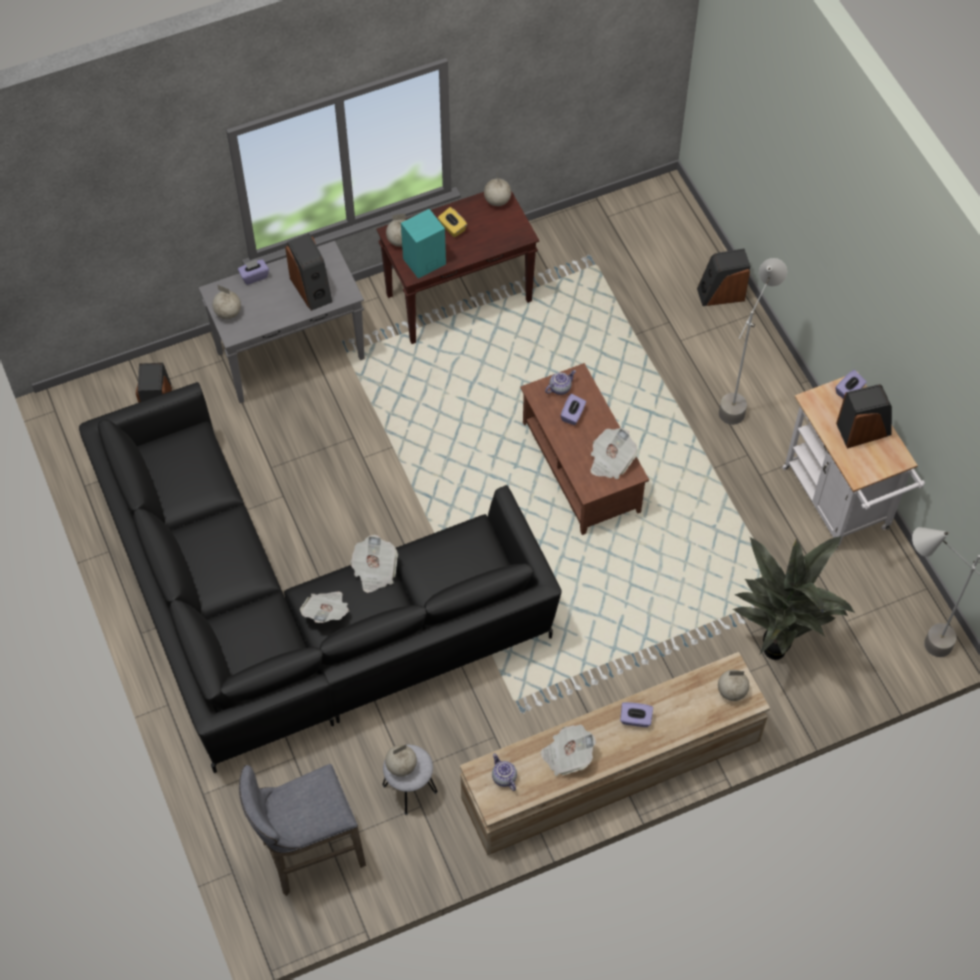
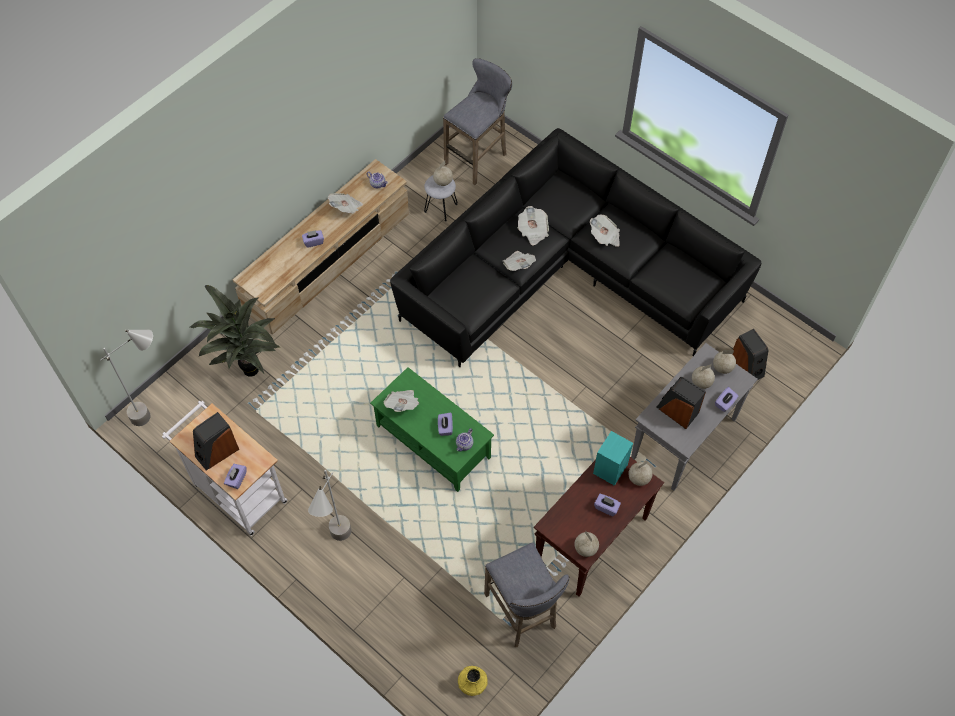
camera: 155 degrees right, 0 degrees up
(238, 564) = (605, 237): none -> newspaper
(452, 228) = (606, 507): yellow tissue box -> purple tissue box
(571, 261) = (523, 613): none -> grey stool
(579, 467) = (434, 441): brown coffee table -> green coffee table
(654, 223) = (472, 683): none -> yellow vase
(721, 293) = (388, 636): speaker -> none
(731, 691) = (260, 279): globe -> globe (701, 383)

